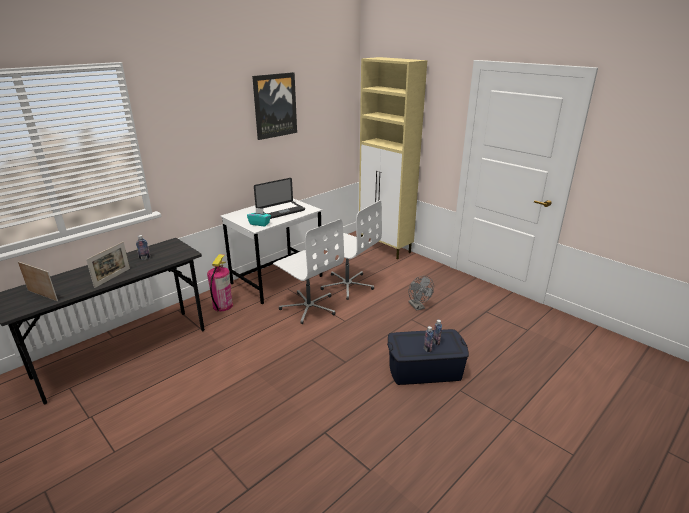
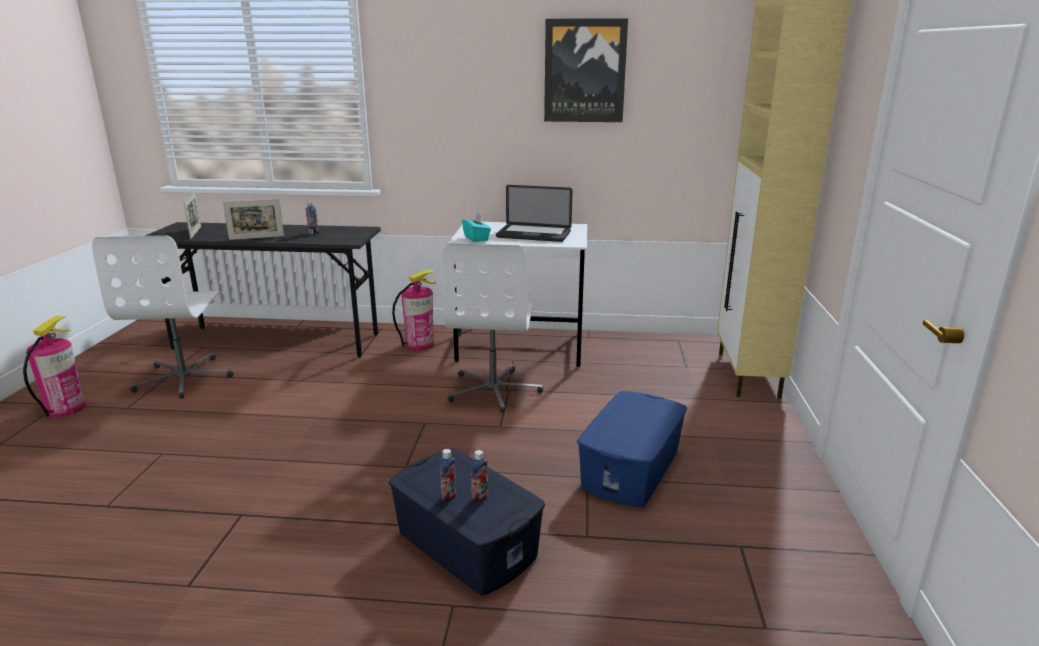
camera: 50 degrees right, 5 degrees down
(59, 487) = (65, 408): none -> fire extinguisher
(347, 285) = (590, 391): white office chair -> white office chair (185, 378)
(418, 307) = (632, 469): grey fan -> blue storage box

